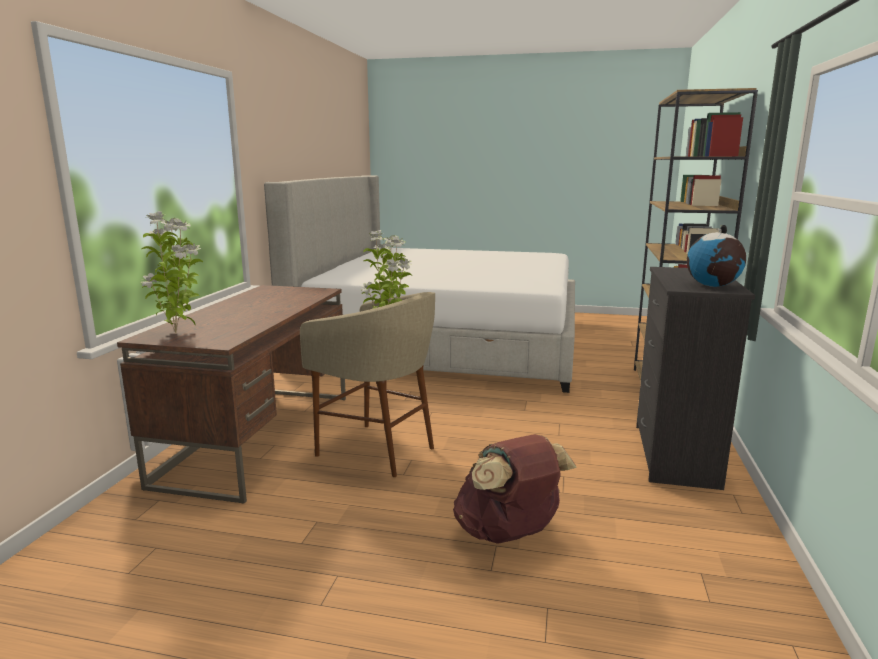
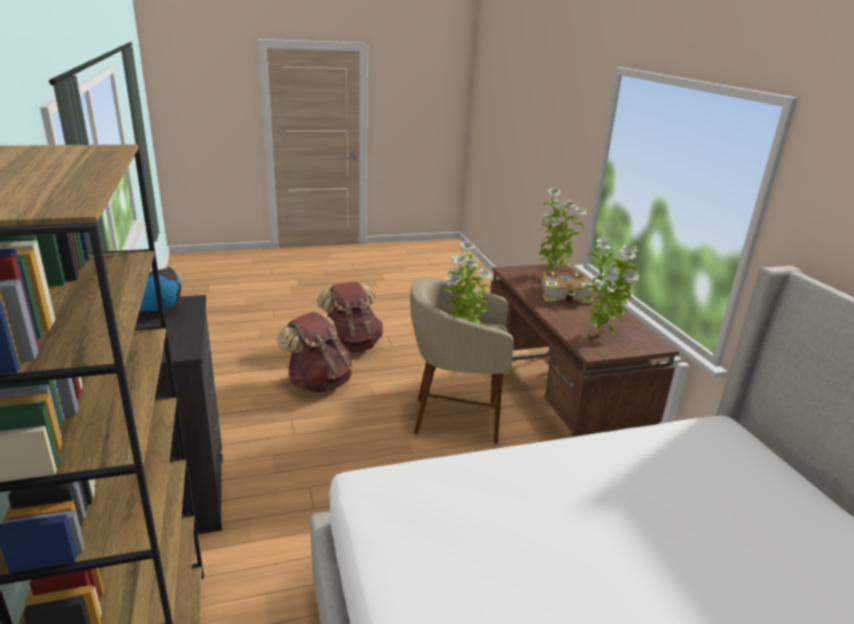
camera: 150 degrees right, 10 degrees up
(235, 316) = (565, 295): none -> book
(290, 294) = (602, 335): none -> potted plant
(410, 599) = (351, 345): none -> brown backpack

